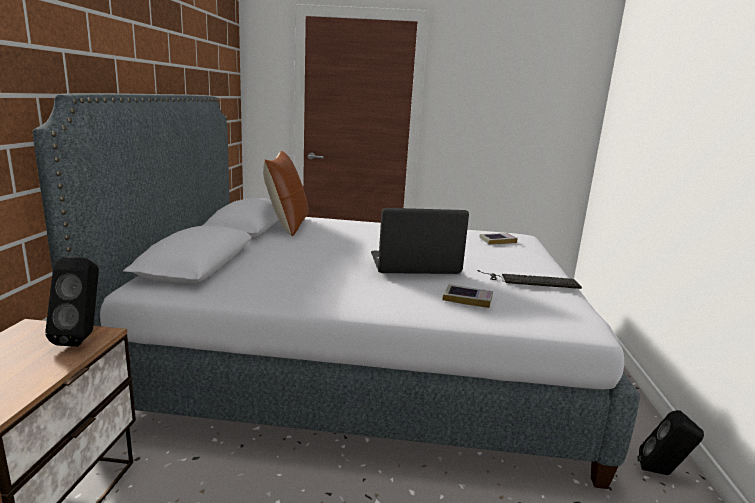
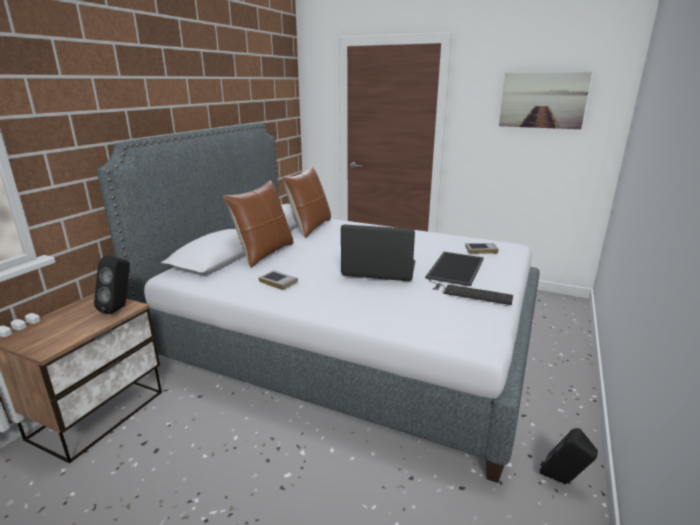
camera: 20 degrees right, 5 degrees up
(254, 255) = (264, 253): none -> brown pillow
(467, 299) = (395, 306): book -> book (278, 282)
(490, 258) = (454, 268): none -> tray
(523, 88) = (543, 100): none -> picture

